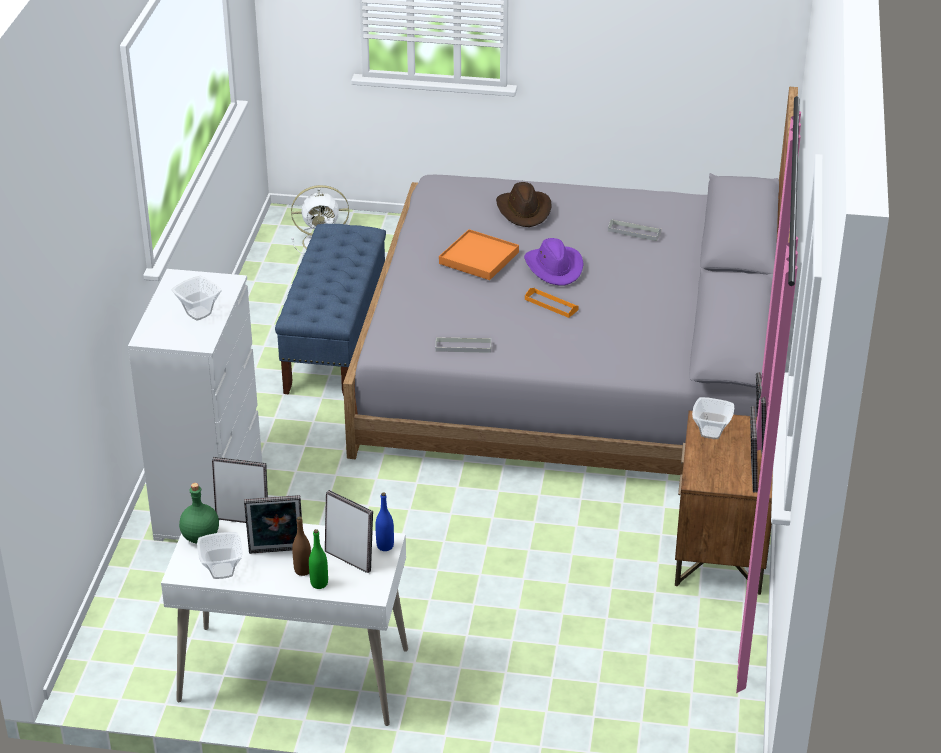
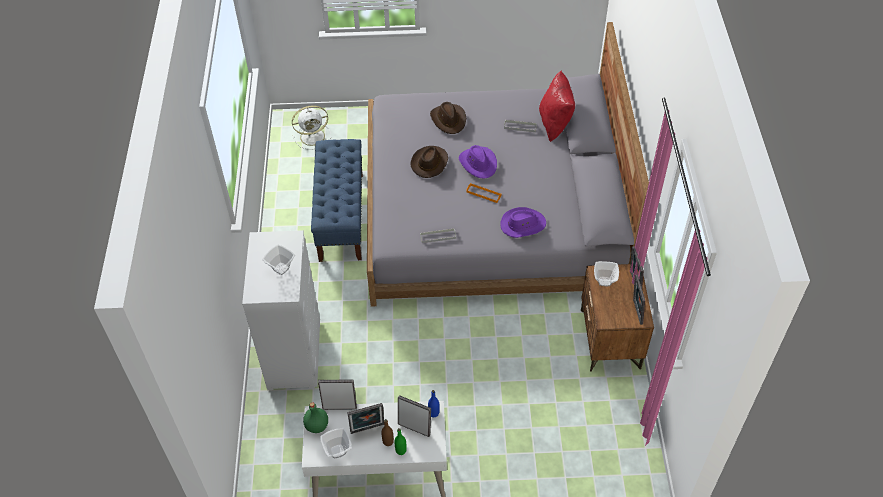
camera: 10 degrees left, 15 degrees up
(478, 258) = (429, 162): orange tray -> brown hat
(601, 348) = (522, 224): none -> purple hat
(691, 234) = (555, 123): none -> red pillow

